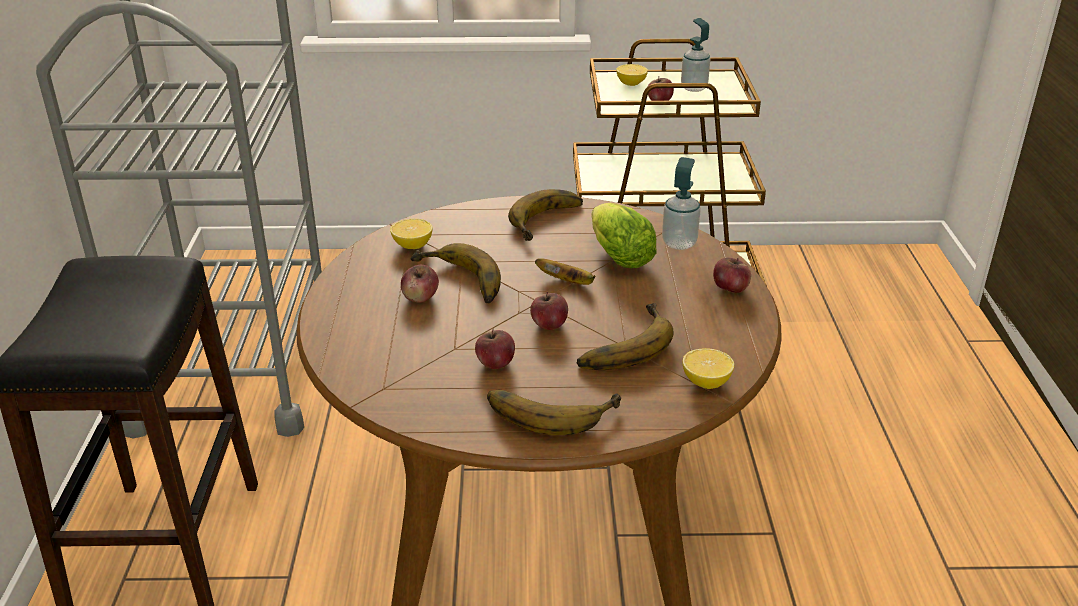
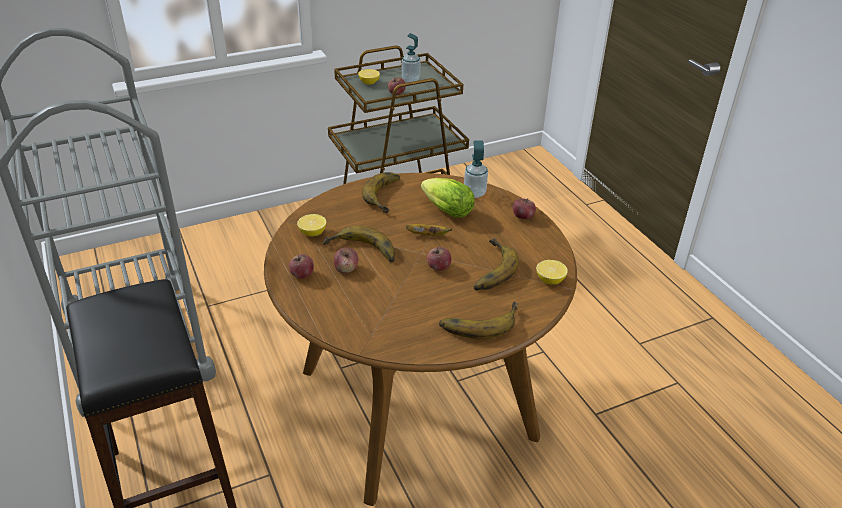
camera: 25 degrees left, 5 degrees up
(495, 363) = (425, 301): apple -> apple (302, 275)

